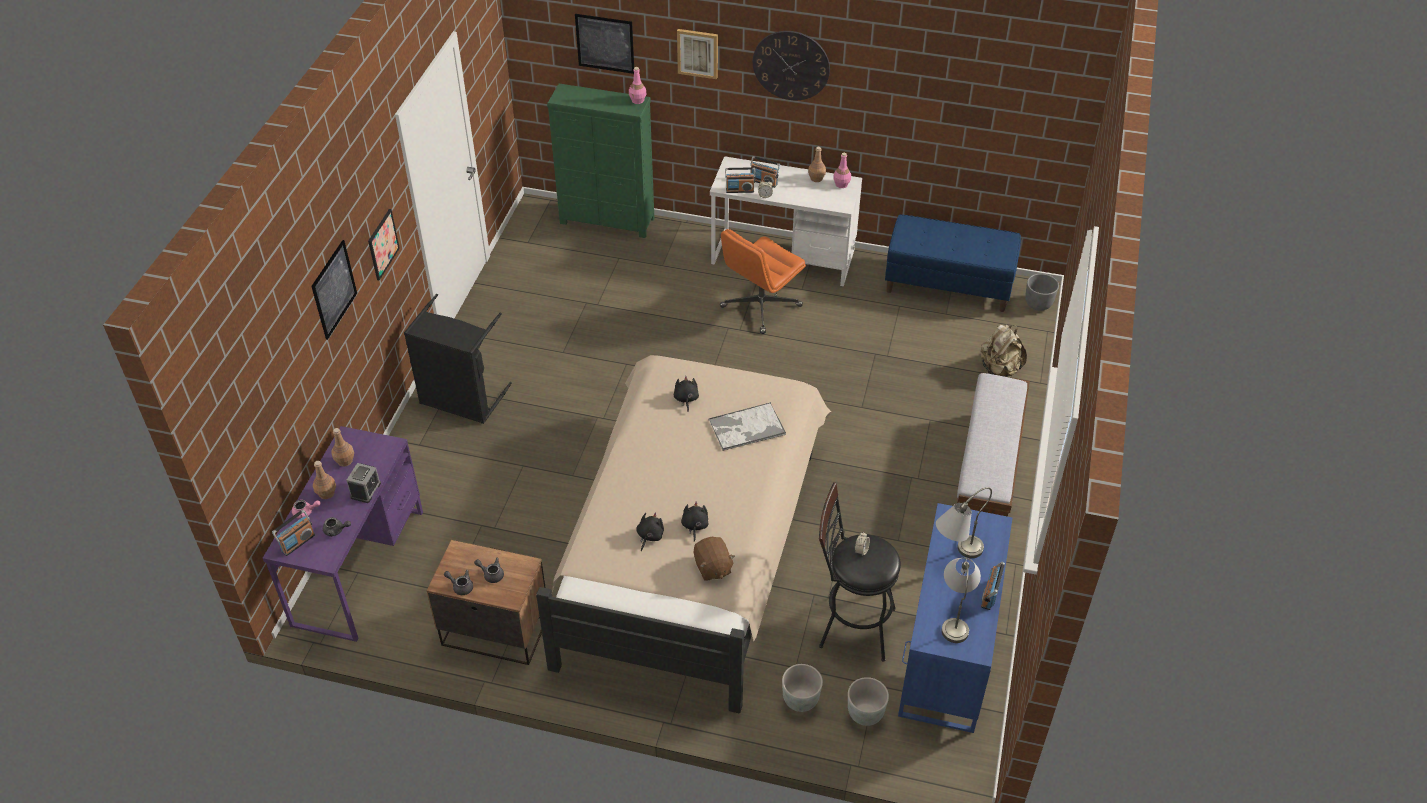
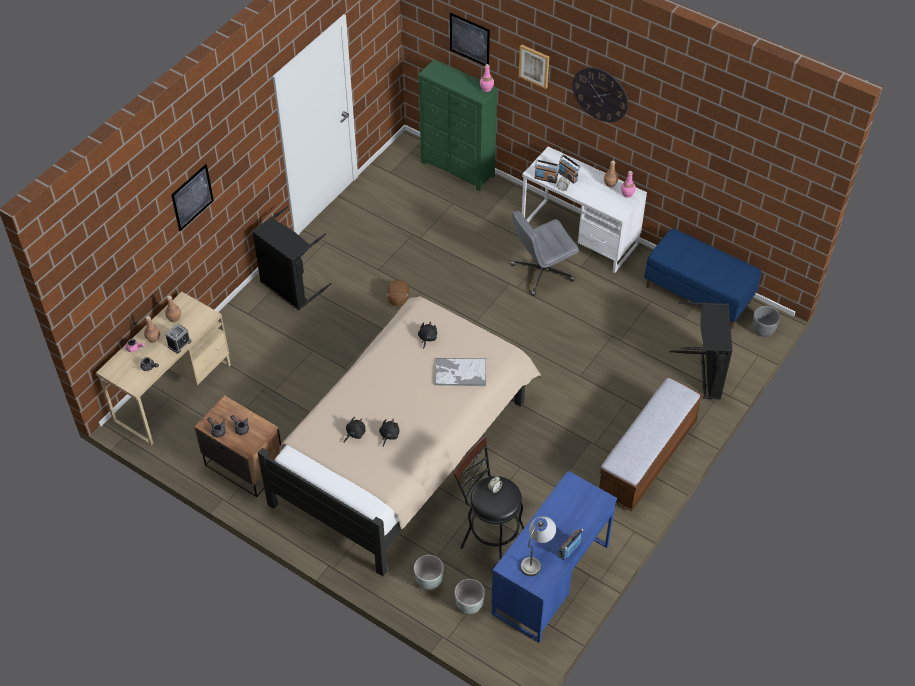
camera: 20 degrees right, 5 degrees up
(297, 543) = (121, 368): radio -> none
(359, 567) = (173, 392): purple desk -> beige desk
(383, 244) = (245, 167): picture -> none
(712, 567) = (387, 469): brown plush toy -> brown plush toy (398, 299)
(760, 307) = (541, 273): orange office chair -> grey office chair
(955, 554) = (560, 512): grey table lamp -> none
(999, 369) = (702, 375): beige backpack -> black laundry basket

